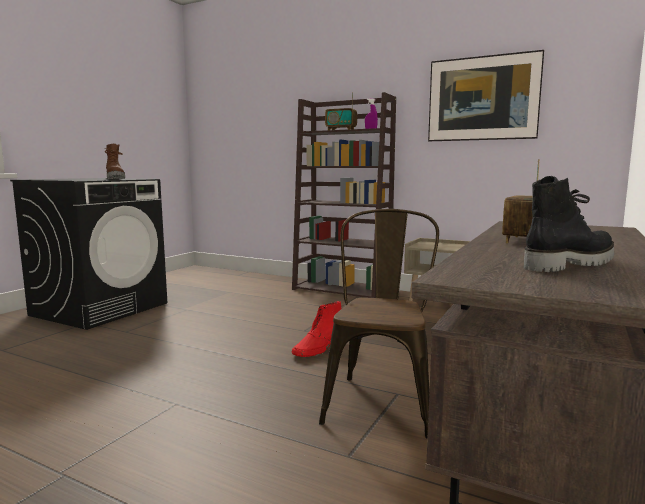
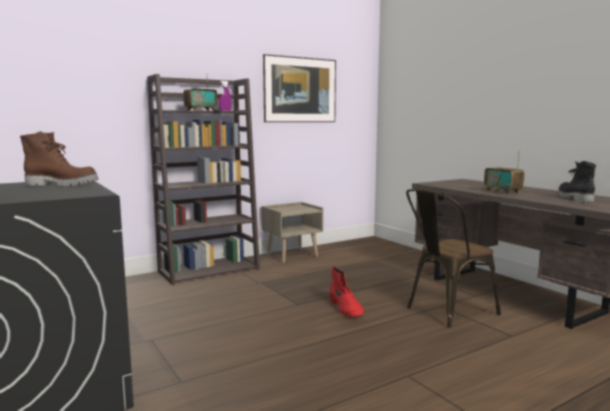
camera: 60 degrees left, 0 degrees up
(381, 399) = (445, 311): brown chair -> brown chair turned 75 degrees counterclockwise

